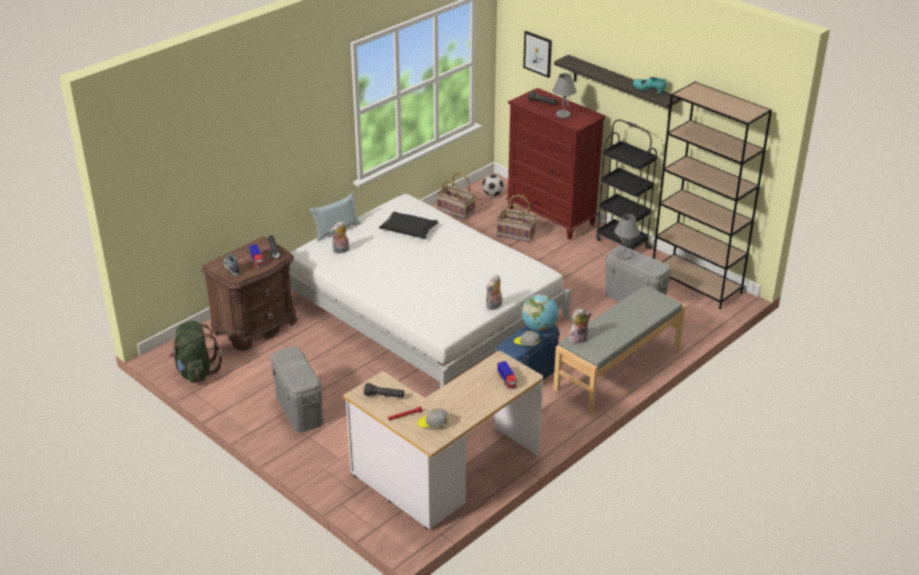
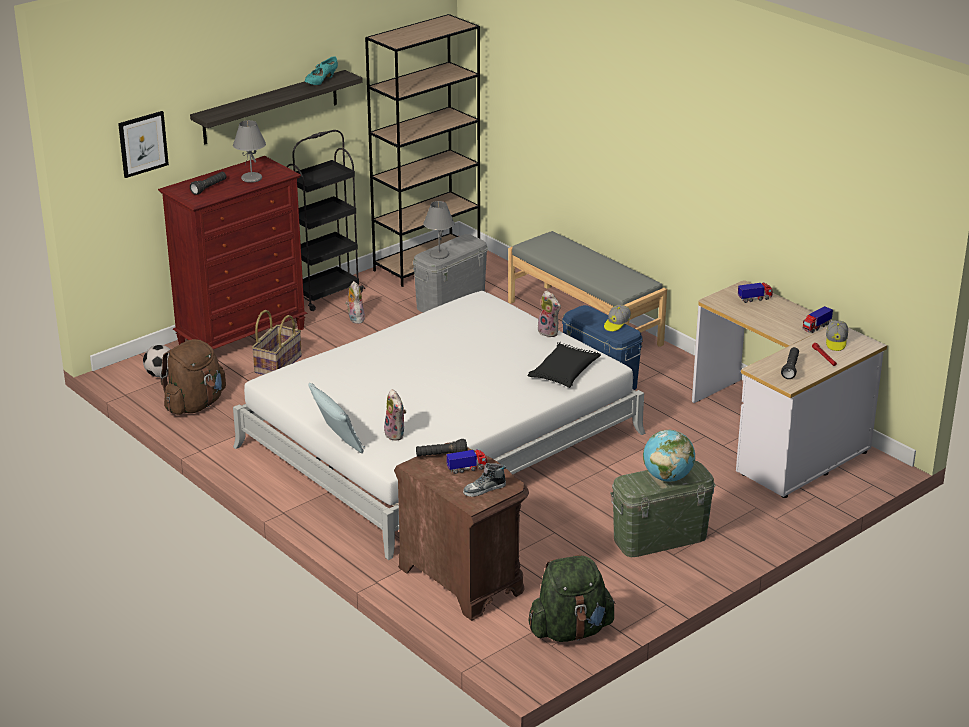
camera: 85 degrees left, 5 degrees down
(299, 409) = (660, 538): grey storage box -> green storage box
(409, 228) = (353, 380): black pillow -> black pillow (564, 370)
(456, 211) = (195, 405): basket -> brown backpack
(459, 414) = (816, 327): none -> toy truck
(539, 327) = (585, 315): globe -> globe (667, 477)
(578, 338) = (617, 289): plush toy -> plush toy (355, 318)

